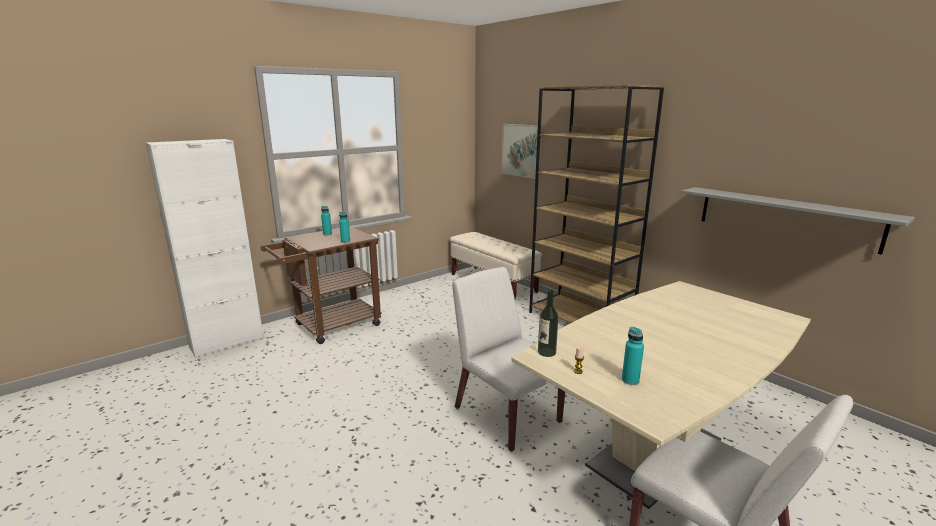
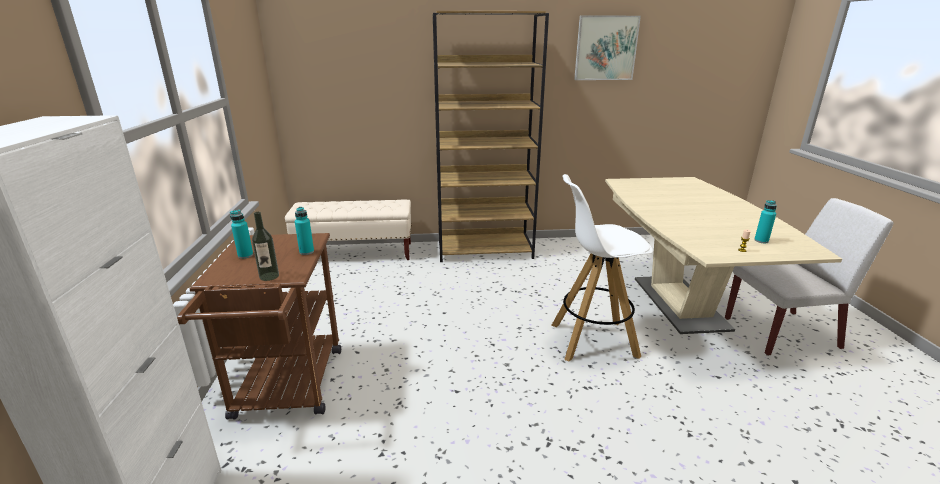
camera: 55 degrees left, 5 degrees up
(506, 414) = (592, 340): white chair -> white stool
(521, 150) = (360, 89): picture -> picture (606, 48)
(546, 352) = (705, 250): bottle -> bottle (269, 276)
(785, 217) = (634, 115): grey shelf -> none

